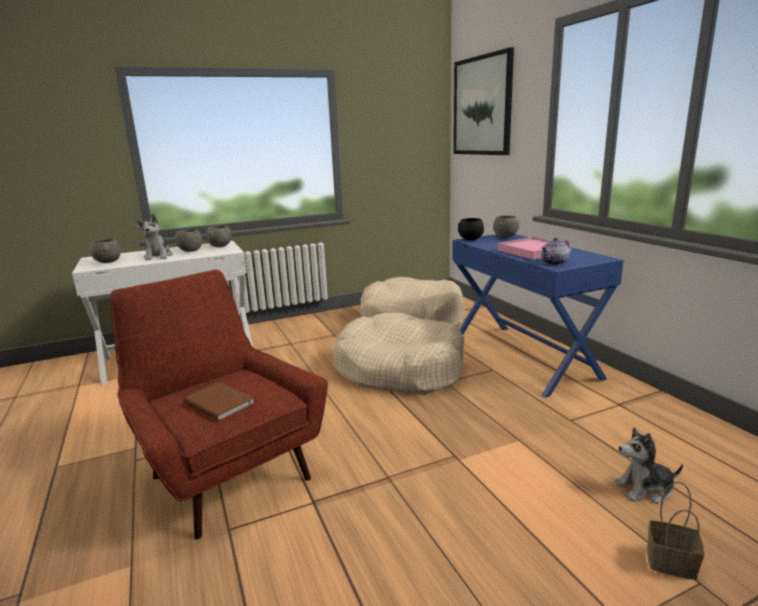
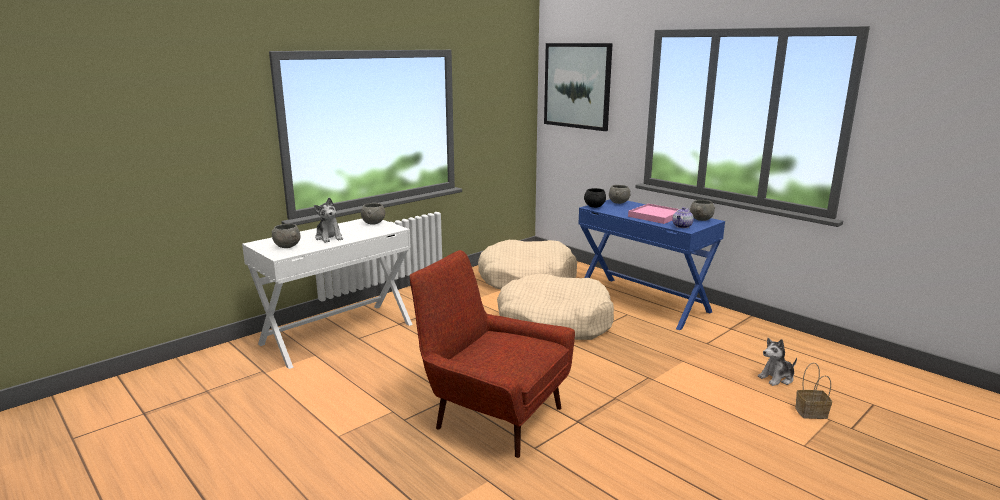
camera: 20 degrees left, 0 degrees up
(190, 251) = (351, 230): grey bowl -> grey bowl (700, 220)
(221, 402) = (512, 354): brown book -> none

